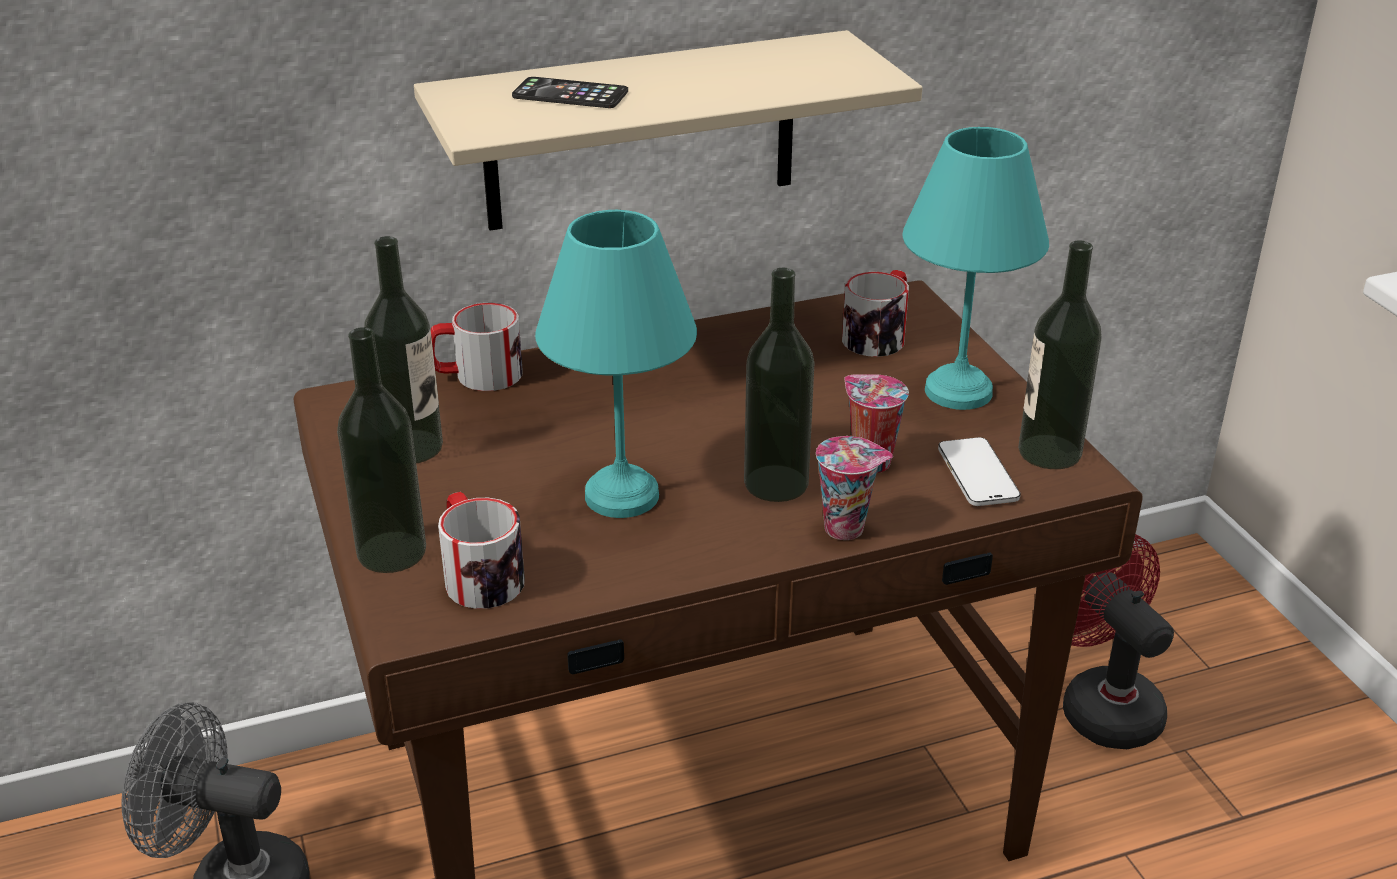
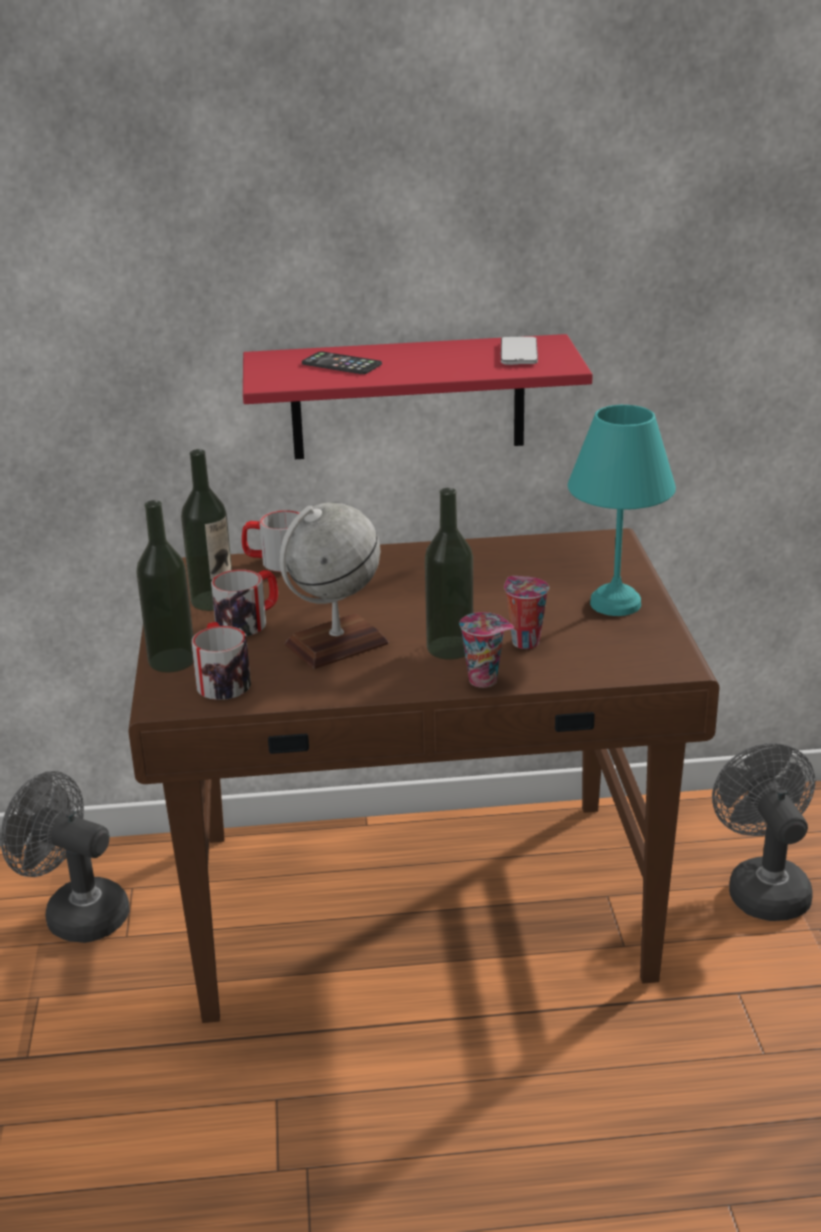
camera: 15 degrees right, 5 degrees down
(618, 496) = (336, 644): turquoise table lamp -> globe
(641, 132) = (408, 397): beige shelf -> red shelf
(879, 335) = (576, 562): mug -> mug (249, 621)
(977, 475) = (598, 658): phone -> phone (518, 353)
(1049, 452) = (661, 649): bottle -> none
(1100, 704) = (763, 887): red fan -> grey fan

